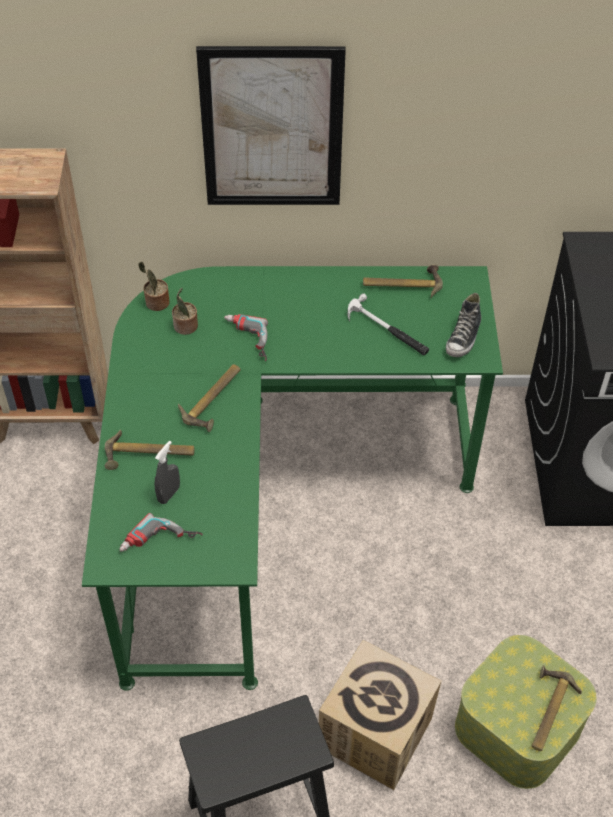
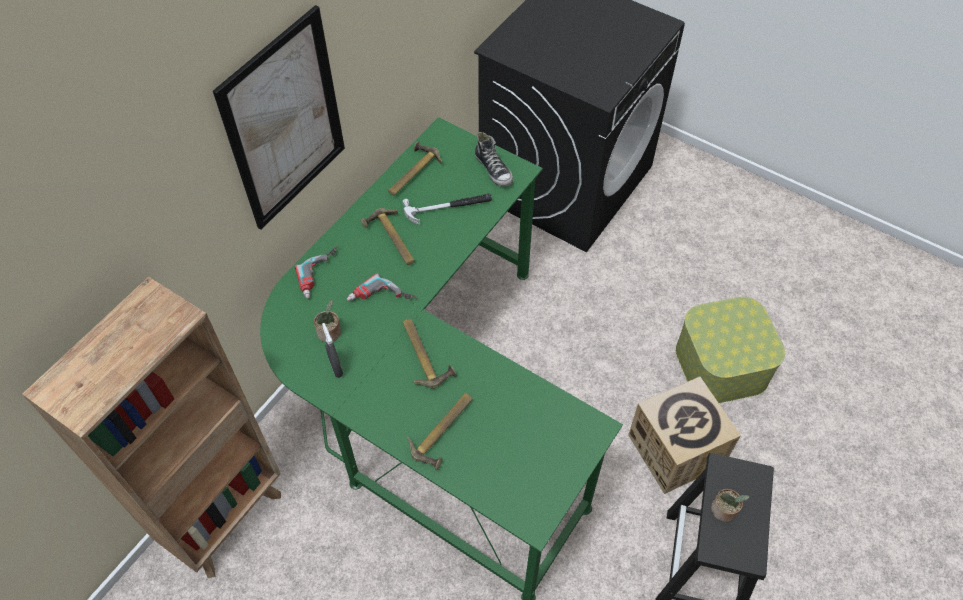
camera: 55 degrees left, 5 degrees up
(156, 303) = (285, 340): potted plant -> potted plant (724, 511)
(160, 544) = (541, 471): power drill -> power drill (322, 275)
(169, 494) = (495, 438): grey spray bottle -> grey spray bottle (336, 367)
(547, 711) = (751, 333): hammer -> hammer (391, 240)

